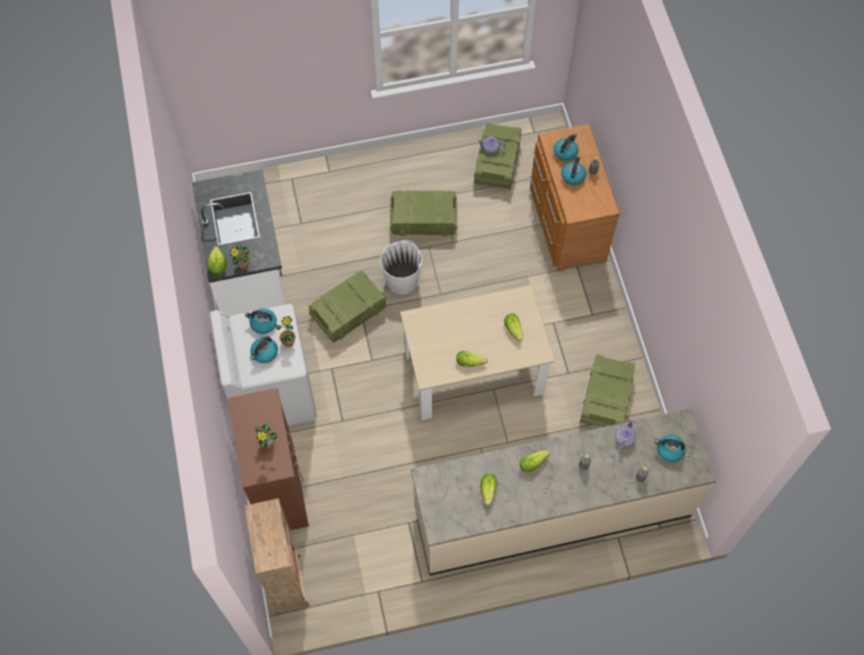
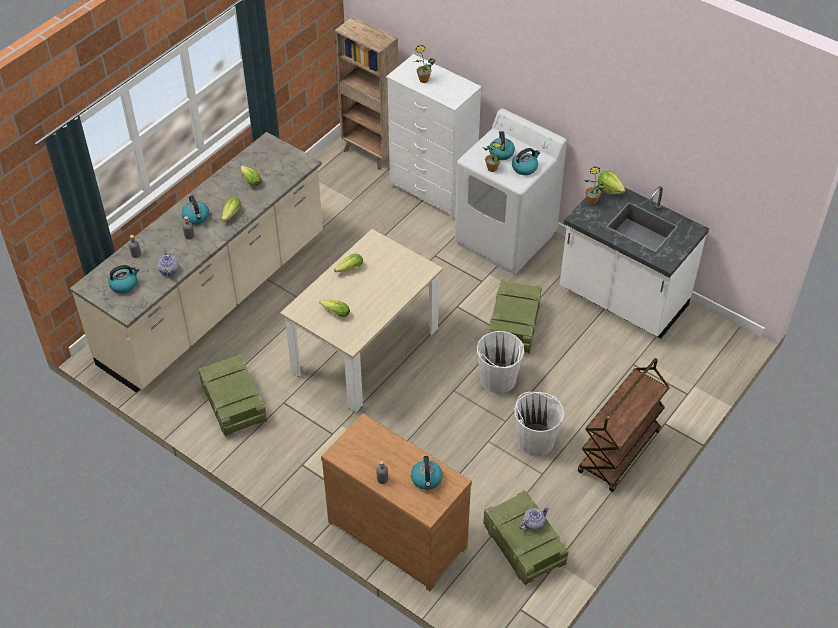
camera: 140 degrees right, 15 degrees down
(280, 489) = (433, 192): brown dresser -> white dresser
(379, 174) = (619, 452): none -> brown cart
(422, 220) = (535, 440): crate -> white bucket
(573, 176) = (397, 460): kettle -> kettle (196, 217)

